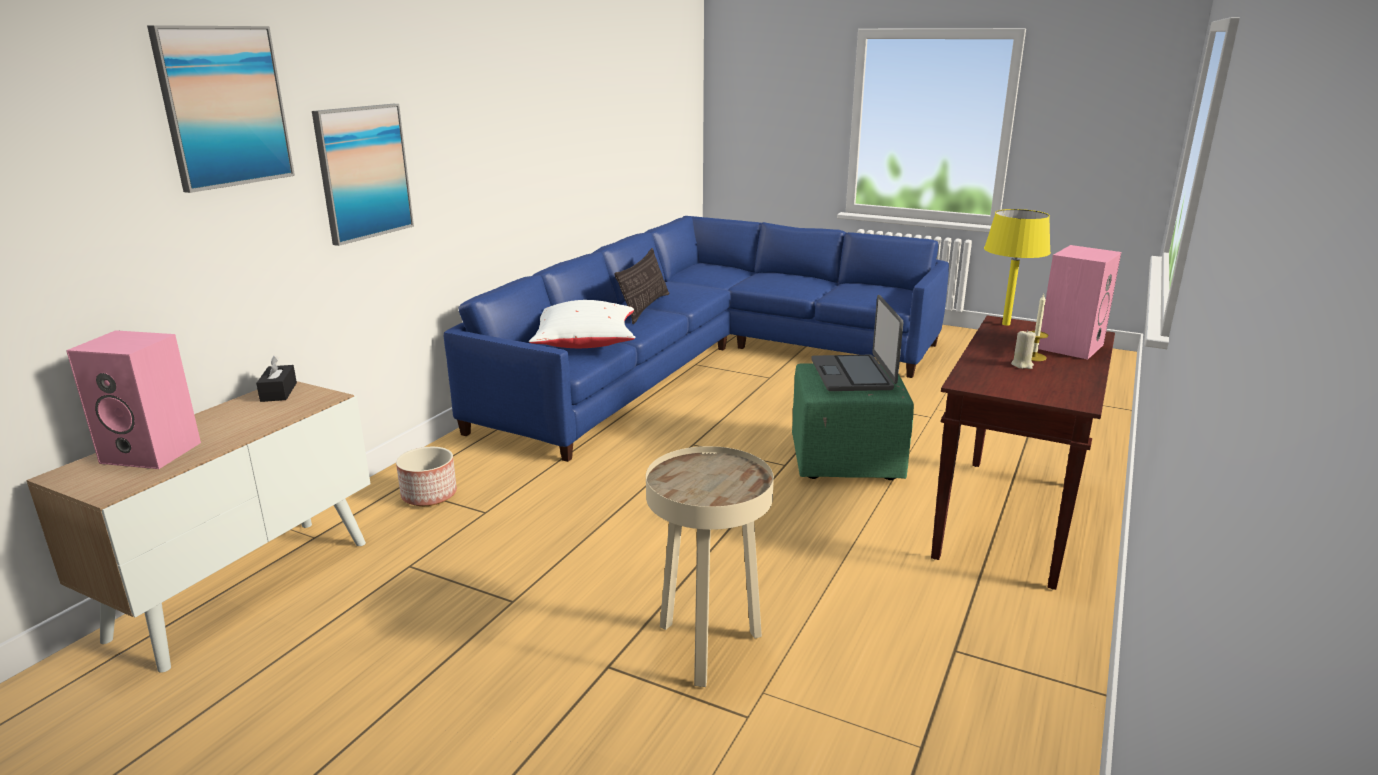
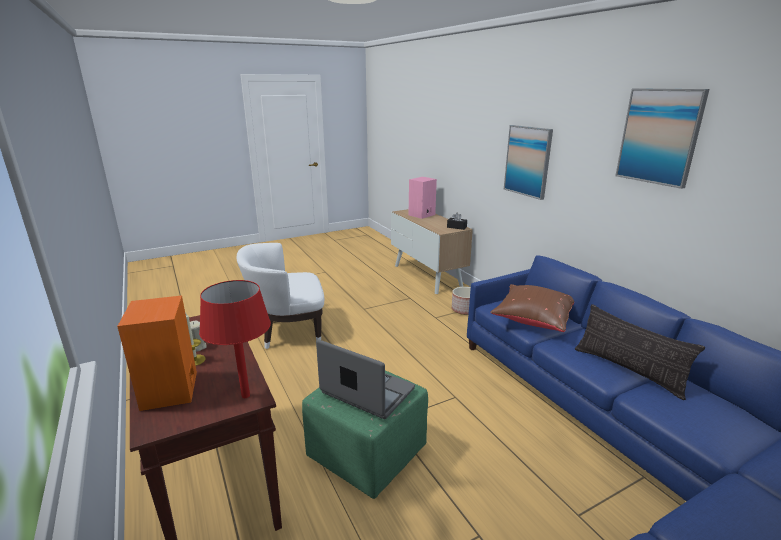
camera: 125 degrees right, 0 degrees up
(224, 107) = (484, 117): picture -> picture (659, 136)
(584, 345) = (533, 319): white pillow -> brown pillow
(707, 649) = (287, 332): beige side table -> white armchair
(1006, 324) = (245, 395): yellow table lamp -> red table lamp
(1069, 346) = (171, 391): pink speaker -> orange speaker

